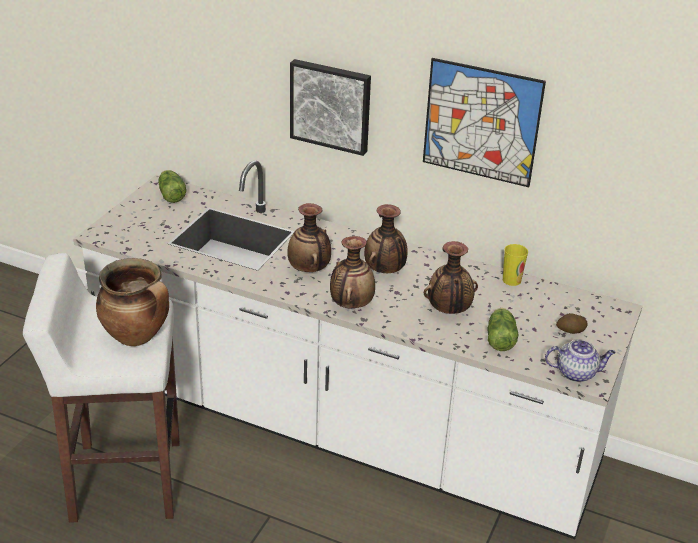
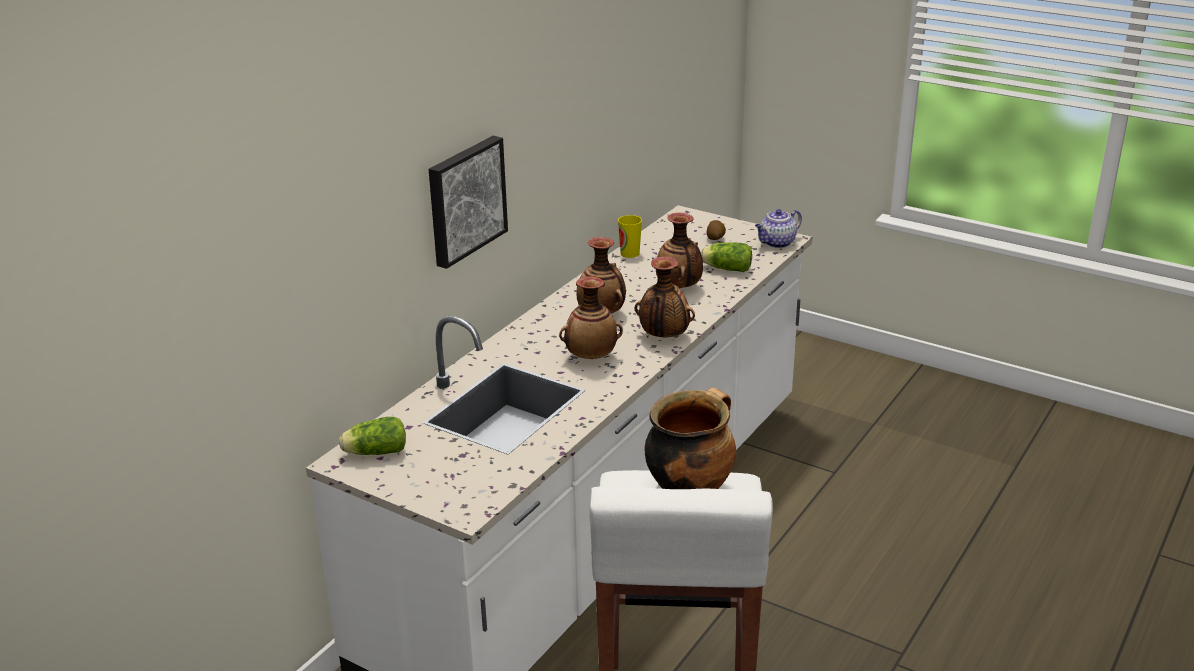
camera: 80 degrees left, 5 degrees down
(481, 122) = (571, 120): picture -> none
(577, 373) = (777, 243): teapot -> teapot turned 135 degrees counterclockwise

